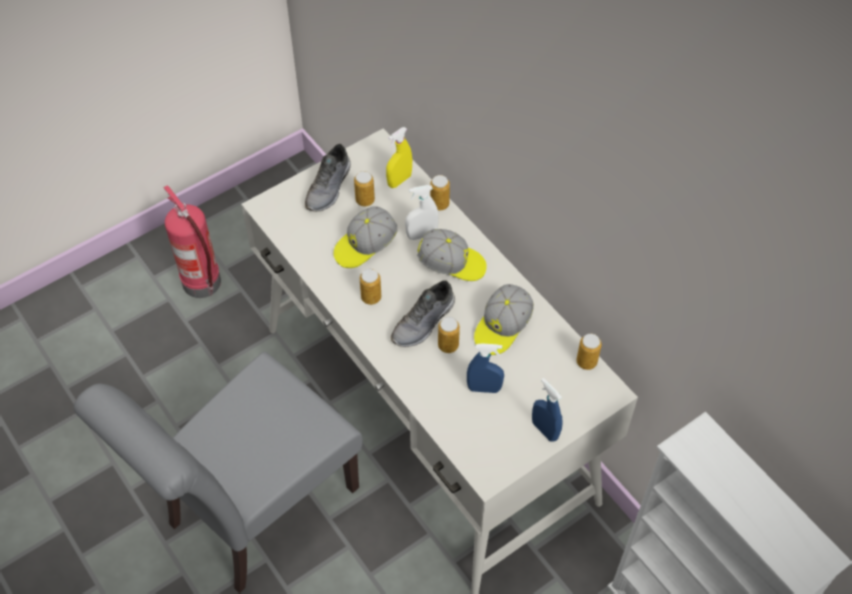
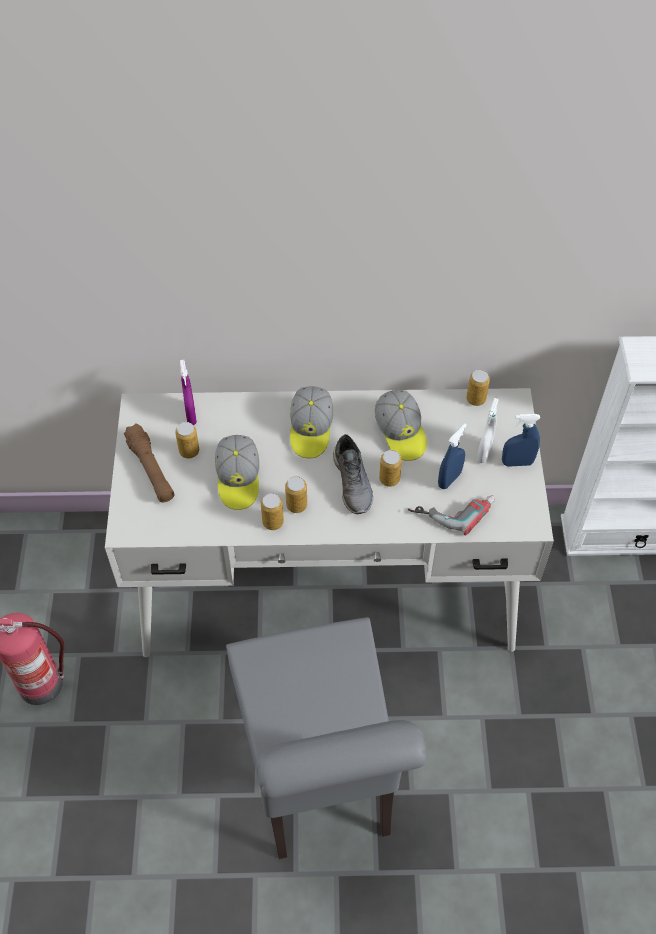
camera: 55 degrees left, 0 degrees up
(329, 187) = (151, 469): grey shoe -> brown flashlight
(399, 180) = (191, 415): yellow spray bottle -> purple spray bottle
(421, 235) = (263, 433): white spray bottle -> white spray bottle (484, 452)
(439, 204) = (242, 402): can -> can (273, 522)
(452, 264) = (311, 429): cap -> cap turned 135 degrees clockwise
(456, 406) = (452, 507): none -> power drill

